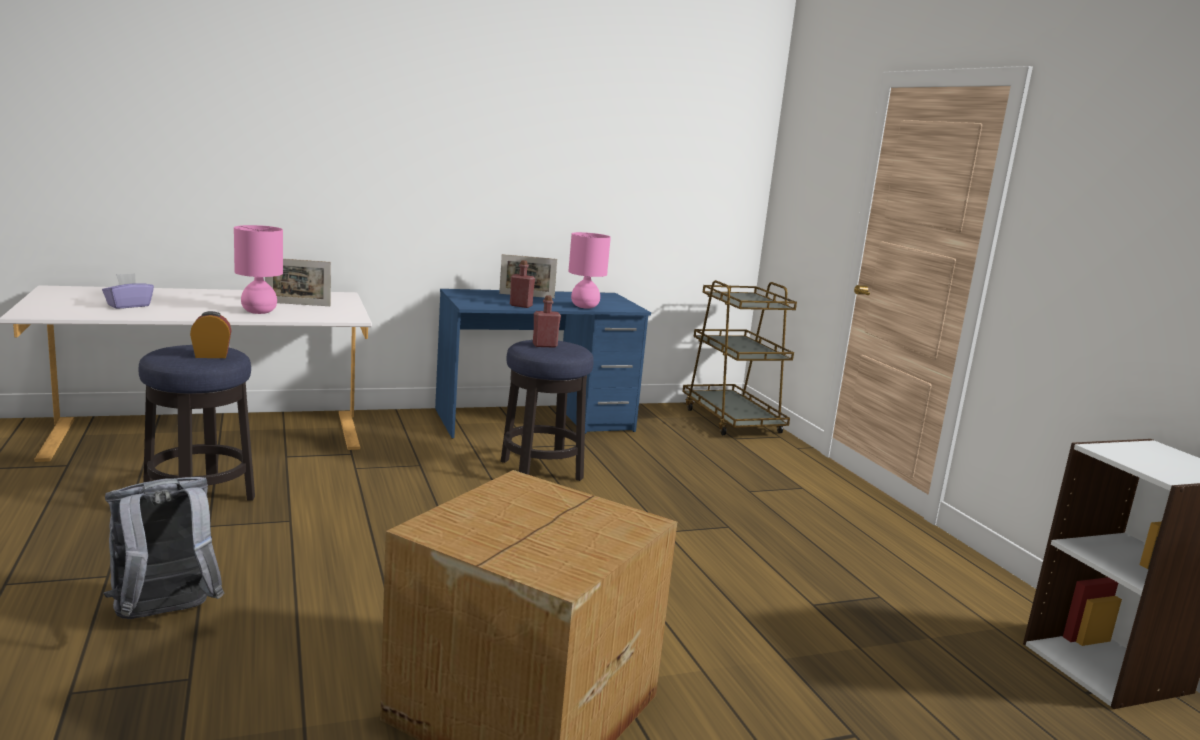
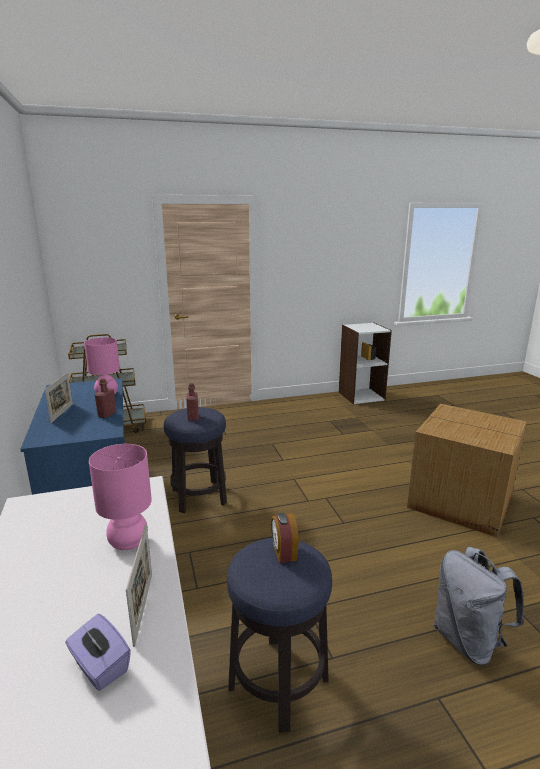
camera: 85 degrees left, 5 degrees up
(298, 304) = (82, 524): picture frame -> picture frame (143, 608)

